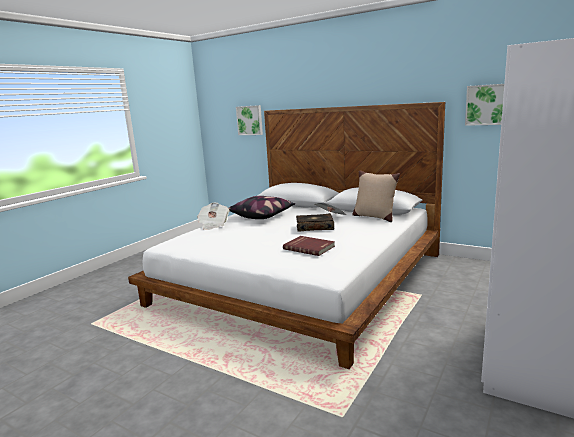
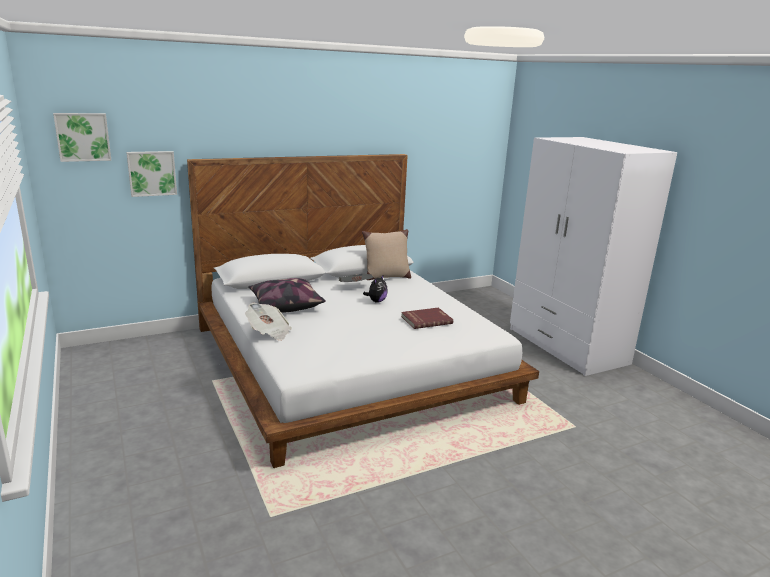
camera: 60 degrees left, 5 degrees up
(314, 227) = (376, 301): book -> plush toy
(487, 105) = (434, 157): picture -> picture (83, 137)

